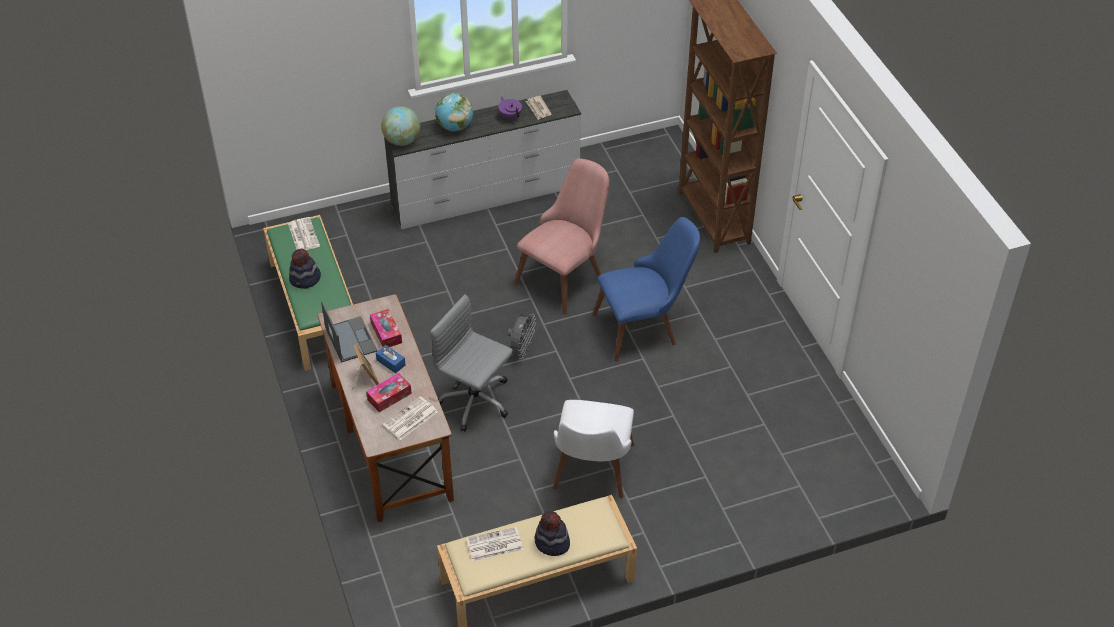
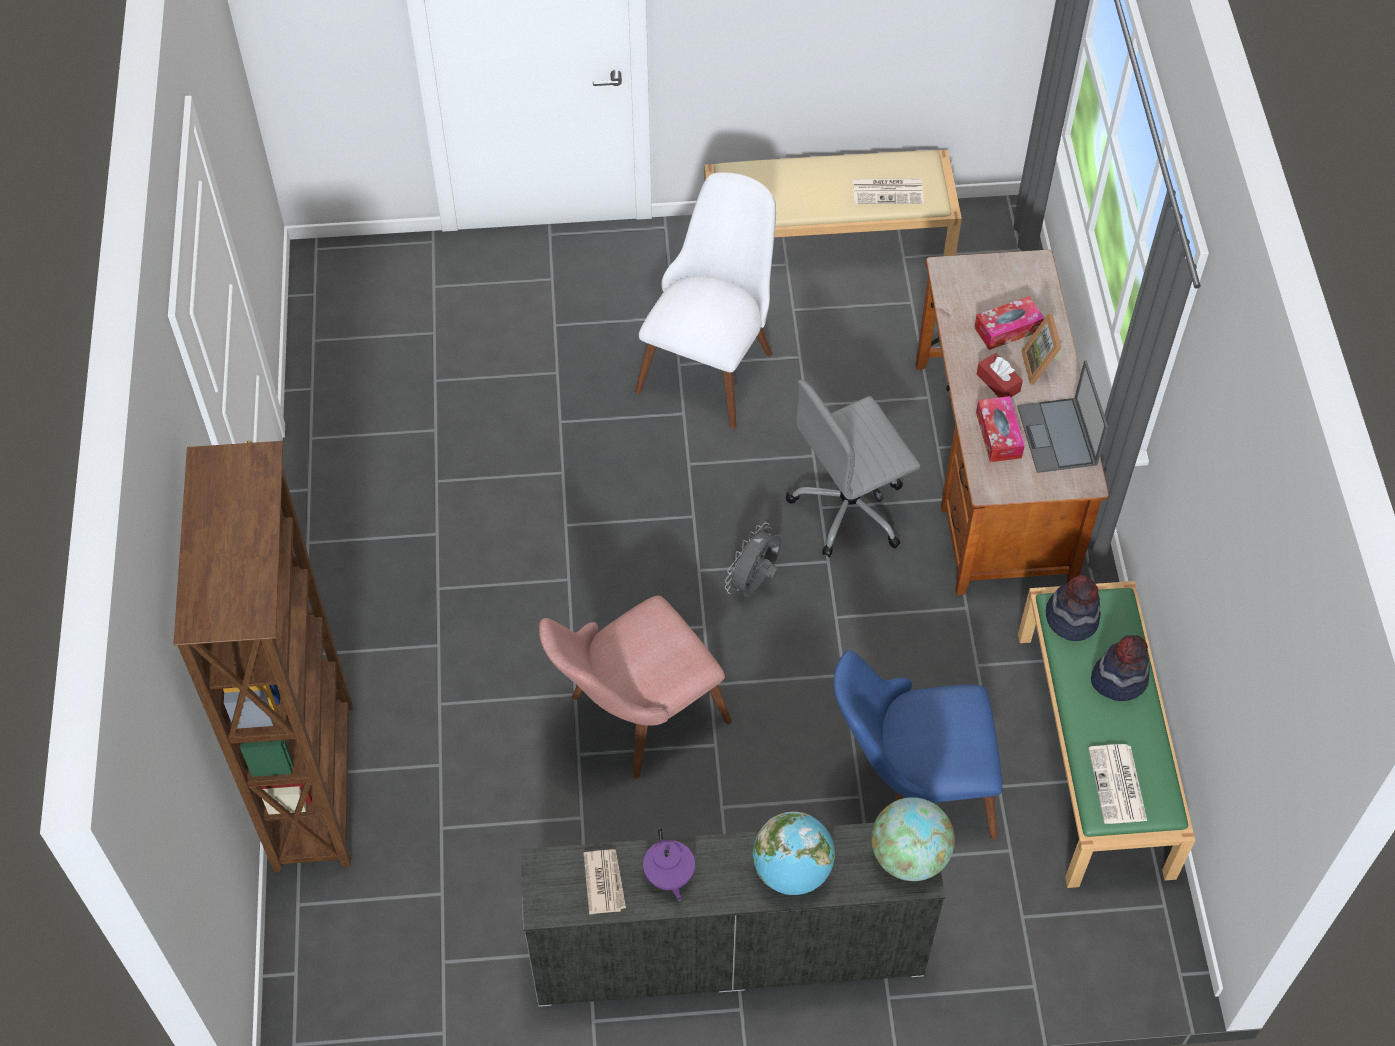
camera: 165 degrees left, 10 degrees up
(391, 362) = (998, 382): blue tissue box -> red tissue box
(410, 419) = (982, 289): newspaper -> none
(476, 402) = (850, 508): grey office chair -> grey office chair turned 105 degrees clockwise
(552, 543) = (813, 178): hat -> hat (1071, 618)
(645, 326) = (539, 582): blue chair -> blue chair (909, 787)

